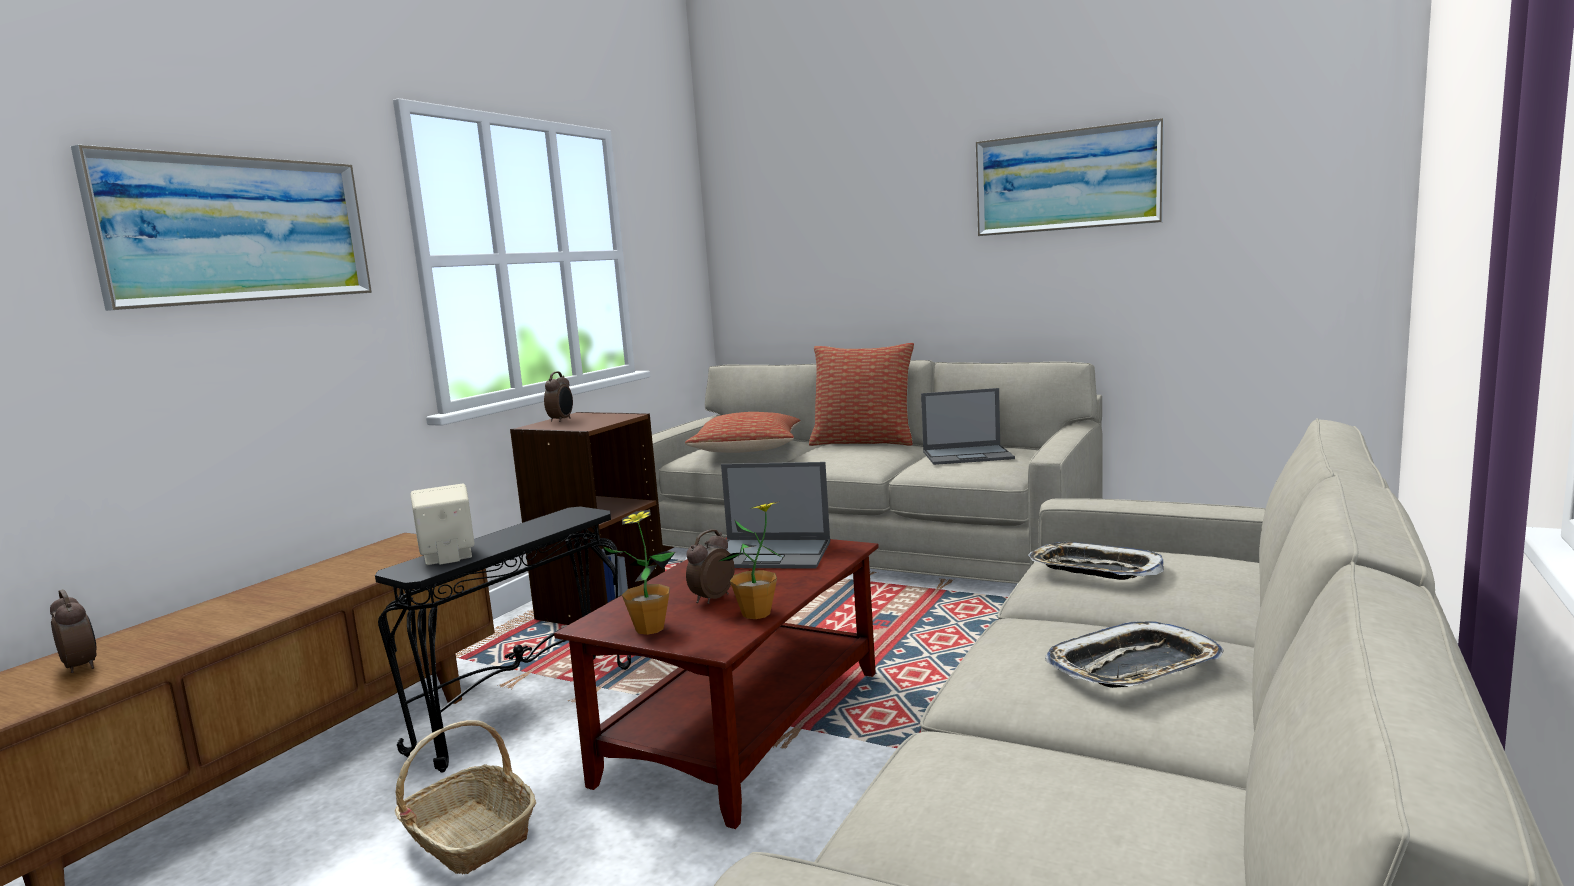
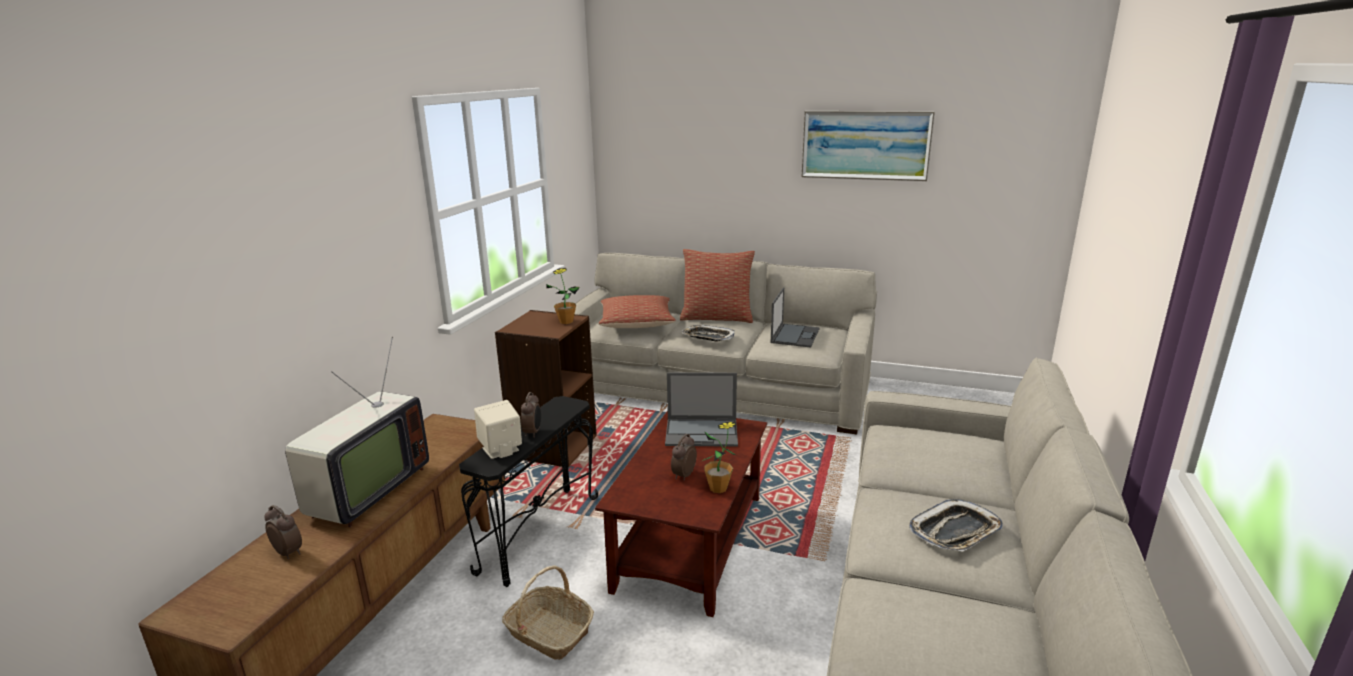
camera: 10 degrees left, 10 degrees up
(238, 230) = (329, 220): picture -> none
(241, 607) = (364, 492): none -> television
(561, 420) = (527, 322): alarm clock -> alarm clock (533, 432)
(650, 628) = (656, 502): potted plant -> potted plant (566, 321)
(968, 455) = (795, 335): laptop -> laptop turned 60 degrees counterclockwise
(1094, 570) = (910, 451): tray -> tray (708, 337)

